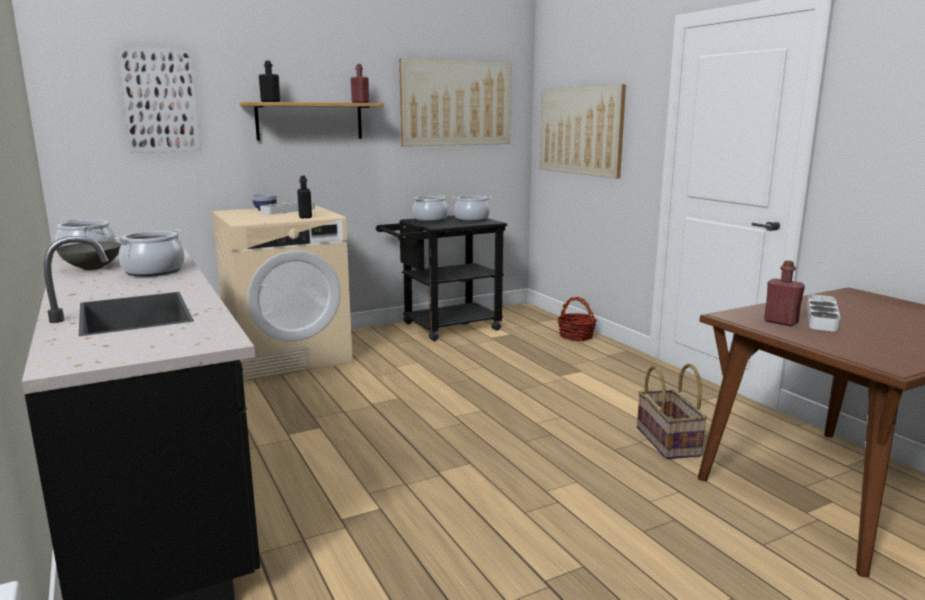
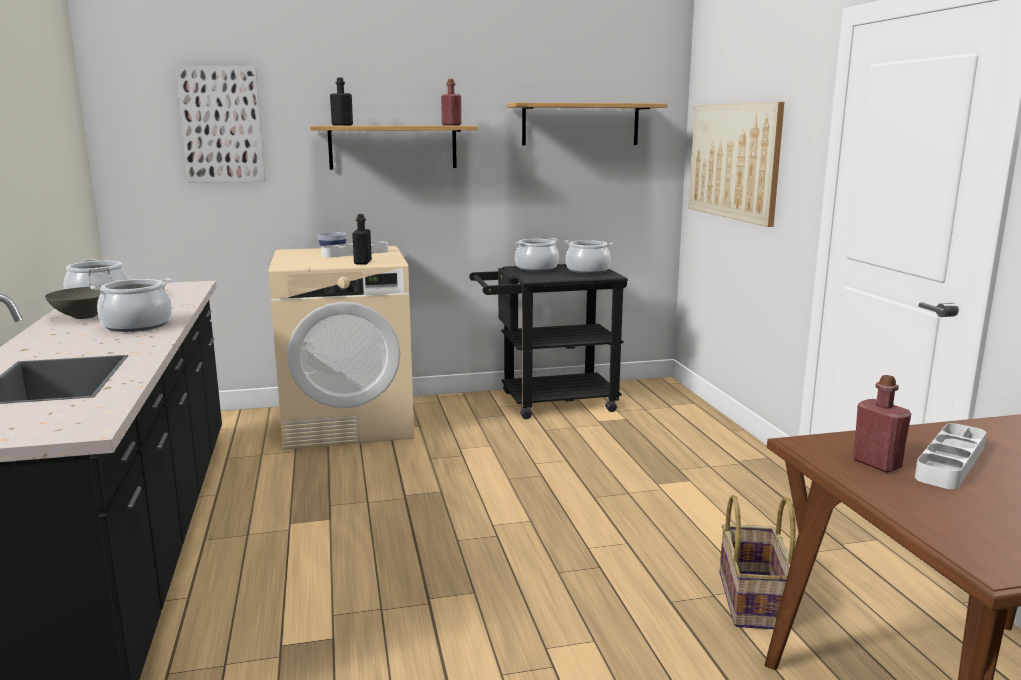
camera: 15 degrees right, 0 degrees up
(456, 103) = (580, 124): picture -> shelf
(576, 336) = (710, 429): basket -> none

